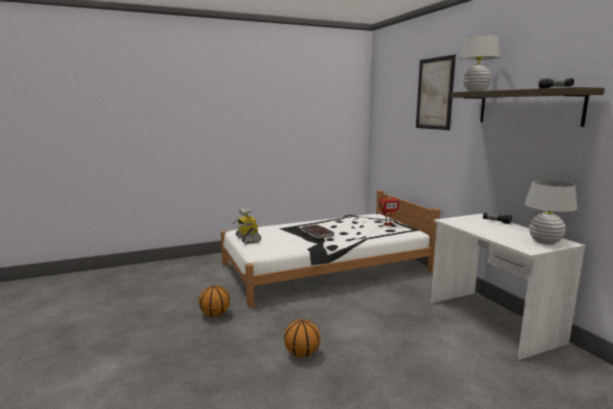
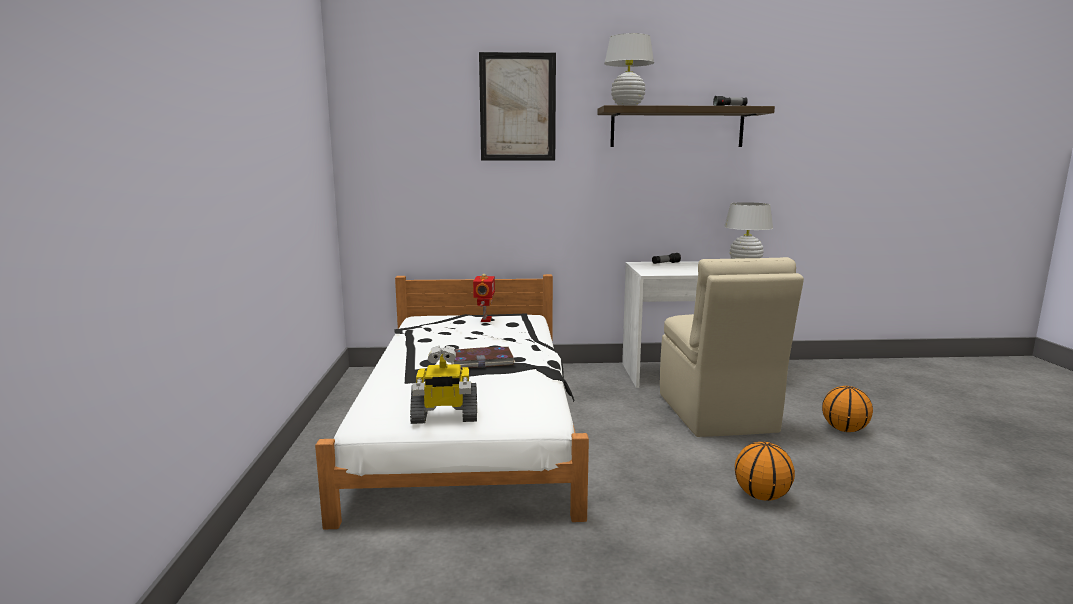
camera: 70 degrees left, 0 degrees up
(215, 314) = (601, 566): basketball -> basketball (845, 429)
(416, 334) = (716, 414): none -> beige chair

